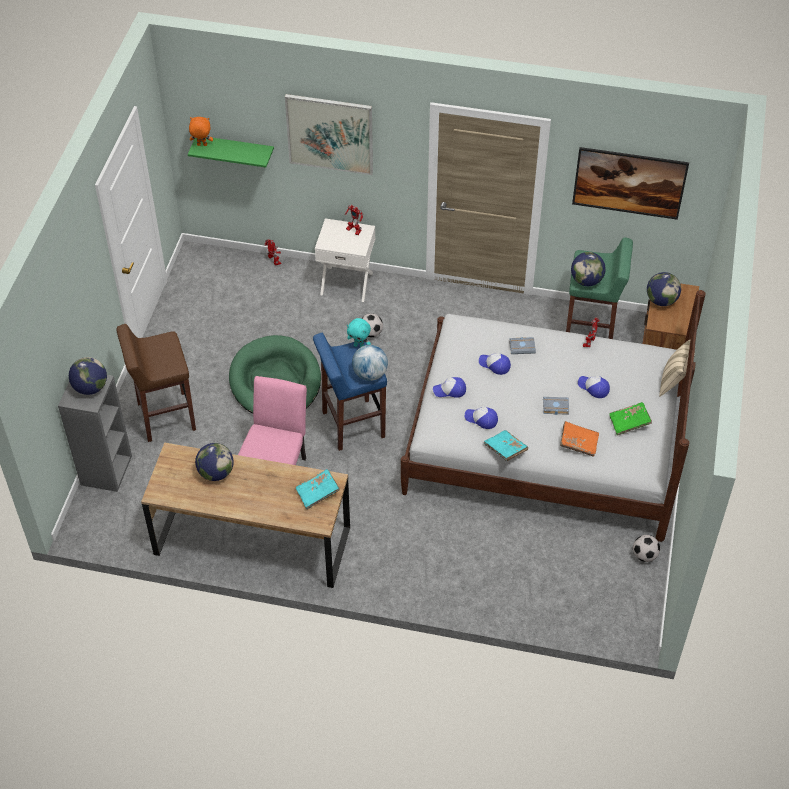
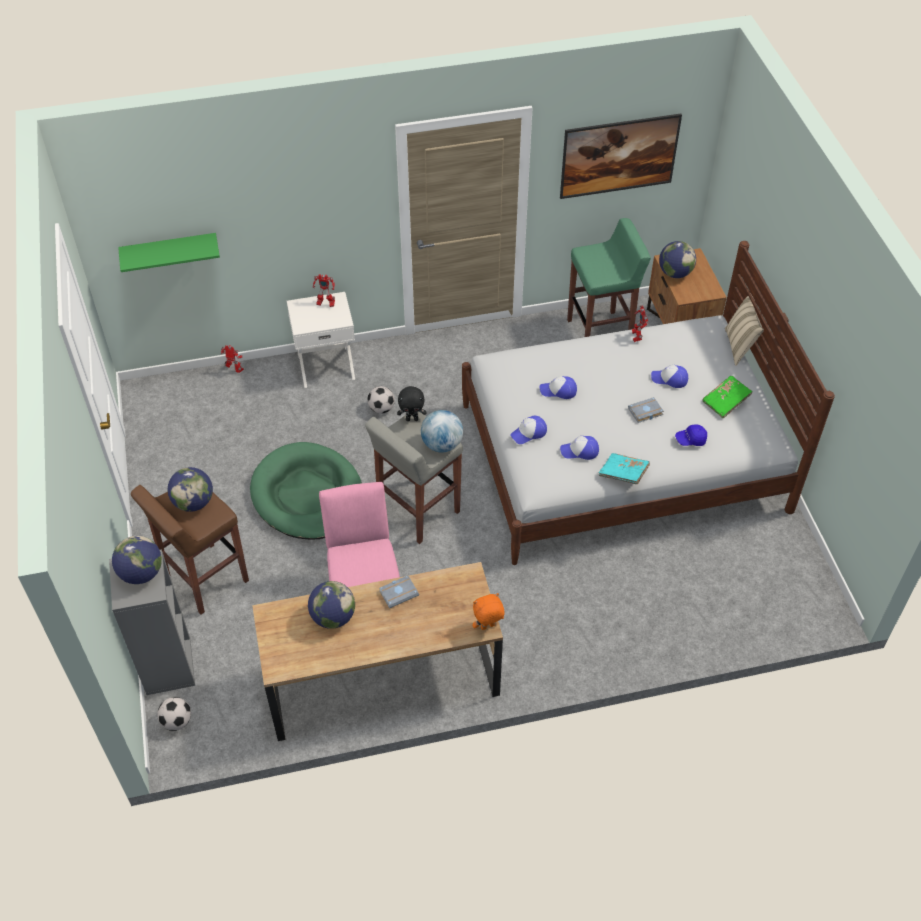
camera: 25 degrees left, 0 degrees up
(201, 145) = (131, 255): orange plush toy -> orange plush toy (487, 627)
(317, 493) = (461, 595): turquoise book -> none
(330, 133) = (281, 197): picture -> none
(352, 425) = (417, 511): blue stool -> grey stool
(359, 346) = (412, 419): turquoise plush toy -> black plush toy
(522, 347) = (574, 362): grey book -> grey book (399, 592)
(578, 443) = (690, 440): orange book -> blue cap
(586, 281) = (601, 275): globe -> globe (193, 502)
(644, 555) = (786, 533): football -> football (177, 721)

